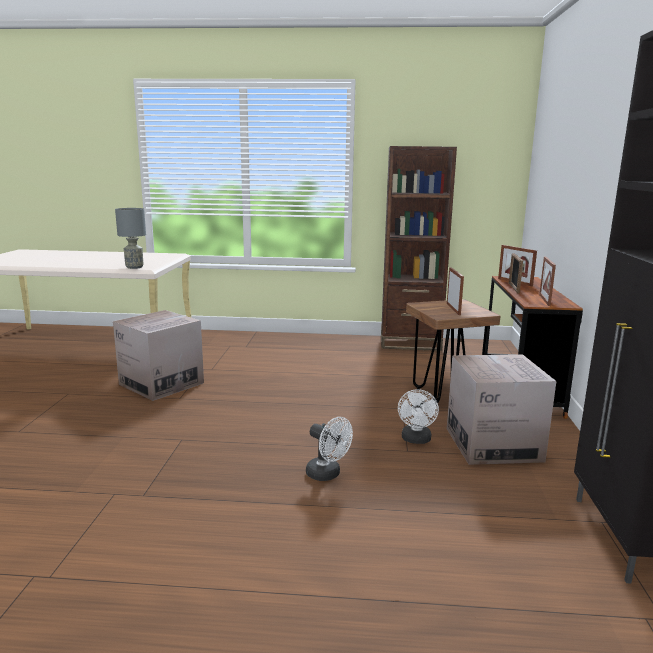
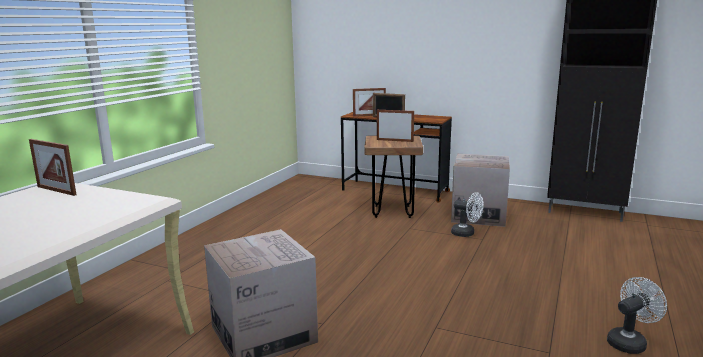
camera: 70 degrees left, 0 degrees up
(134, 267) = (133, 205): grey table lamp -> none
(327, 475) = (516, 269): white fan -> white fan (629, 342)
(410, 343) = (268, 201): brown bookcase -> none
(544, 300) = (427, 118): picture frame -> picture frame (56, 191)

